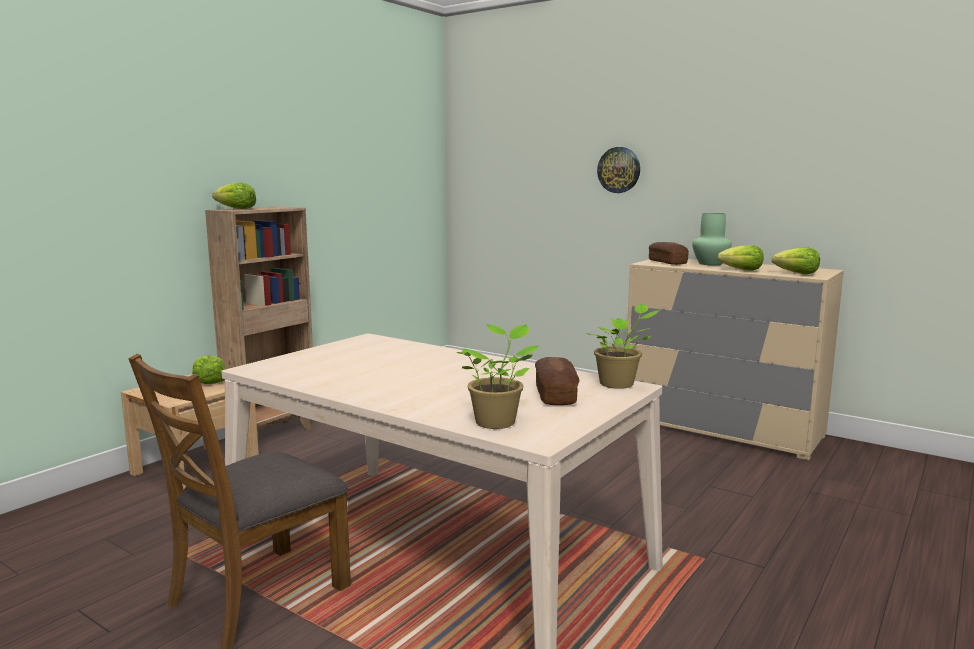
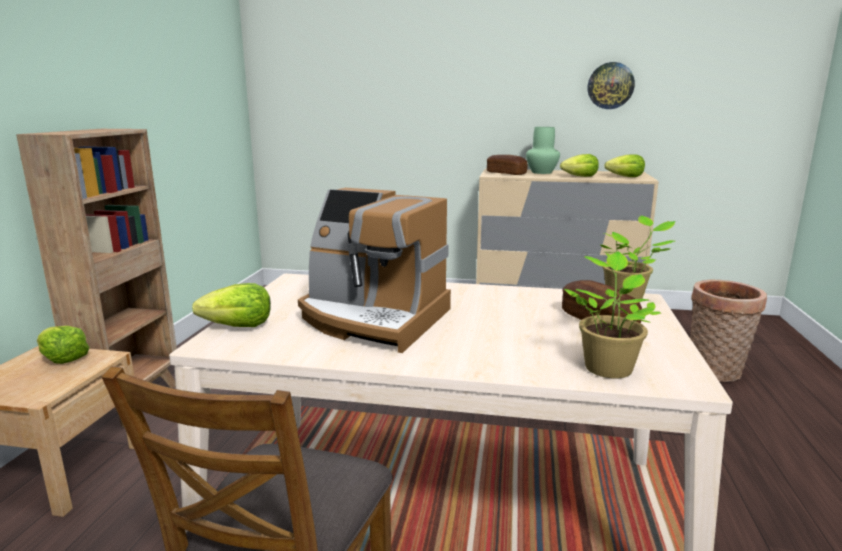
camera: 25 degrees left, 5 degrees up
(236, 209) = (61, 132): lettuce -> lettuce (238, 326)
(380, 369) = (373, 319): none -> coffee machine
(619, 170) = (441, 88): wall clock -> wall clock (610, 86)
(855, 515) = (715, 373): none -> basket

